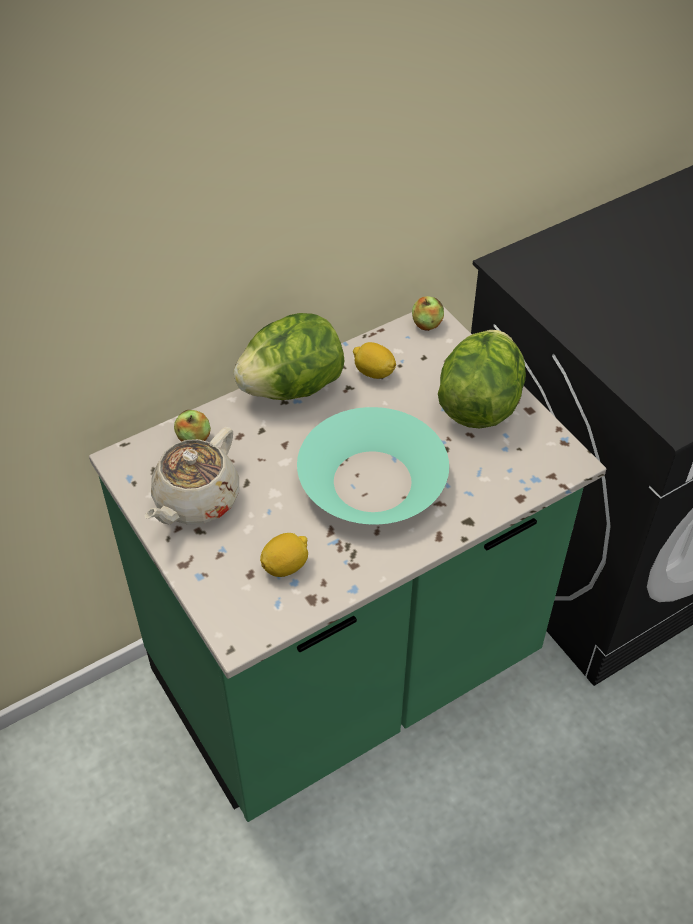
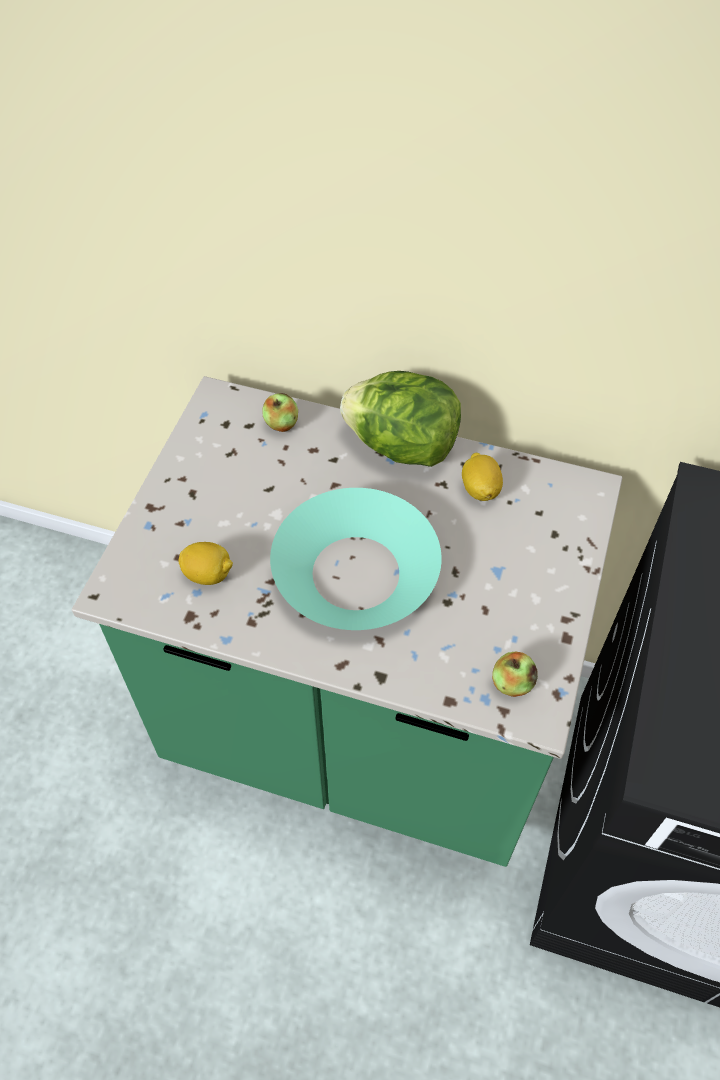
camera: 50 degrees right, 5 degrees up
(195, 500) = (220, 469): beige teapot -> none
(427, 324) = (582, 487): apple -> apple (512, 683)
(479, 404) = (529, 592): lettuce -> none

